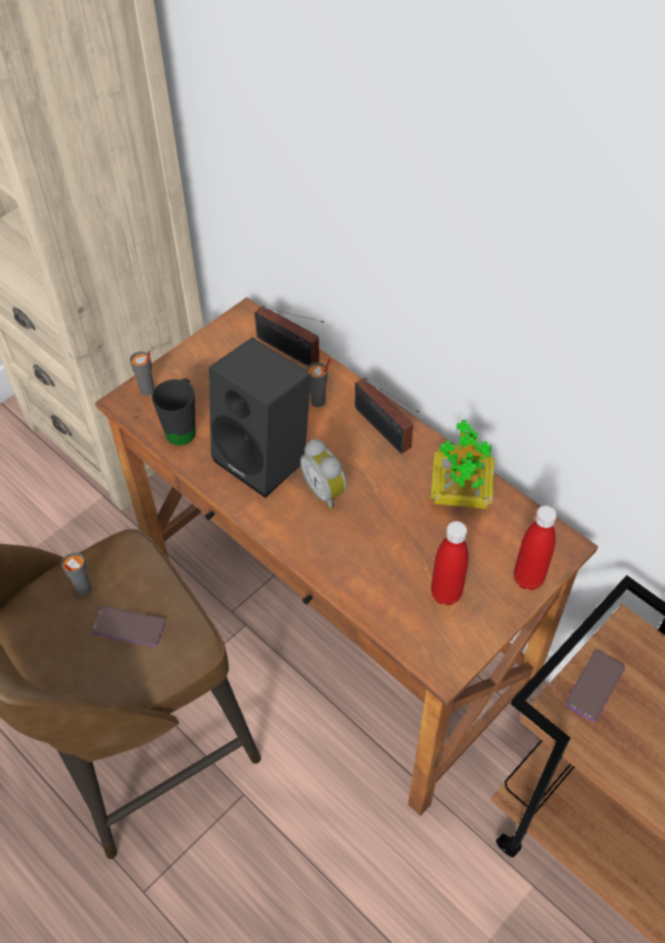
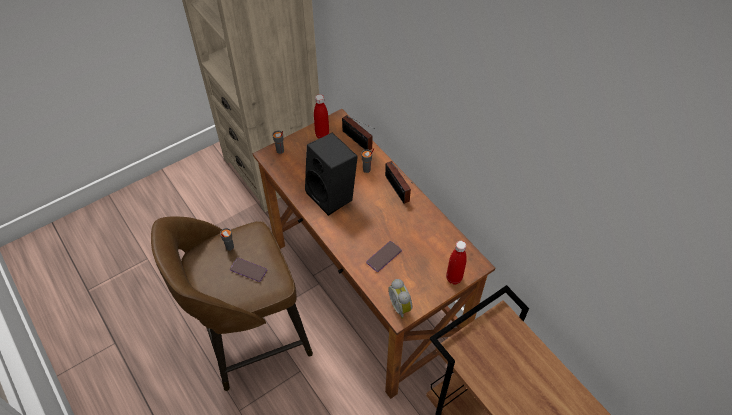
camera: 10 degrees right, 0 degrees up
(183, 427) = (294, 173): black mug -> none
(326, 491) = (360, 217): alarm clock -> alarm clock (401, 306)
(446, 593) = (409, 279): red bottle -> red bottle (322, 135)
(460, 492) = (429, 228): potted plant -> none
(594, 686) = (477, 339): phone -> phone (384, 256)

